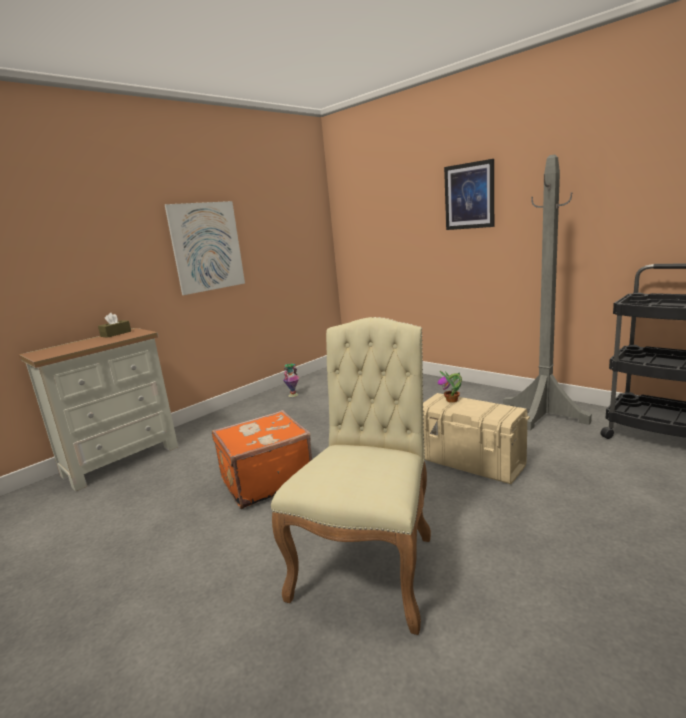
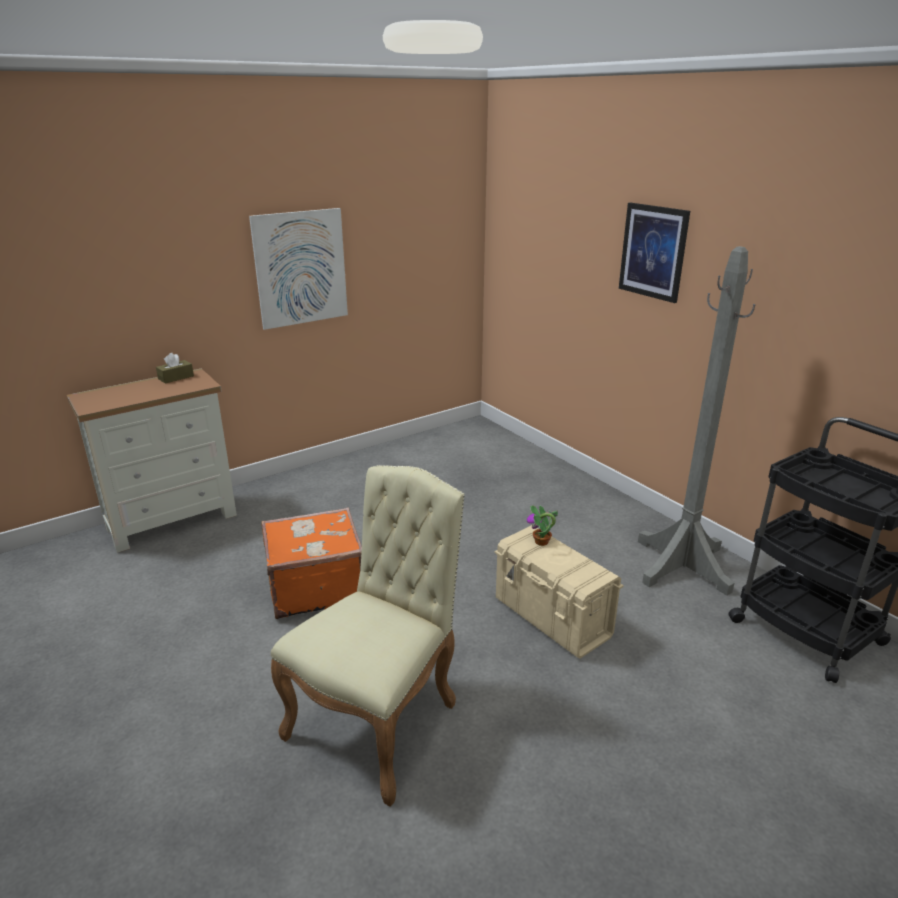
camera: 10 degrees right, 10 degrees up
(293, 395) = (392, 463): vase -> none

